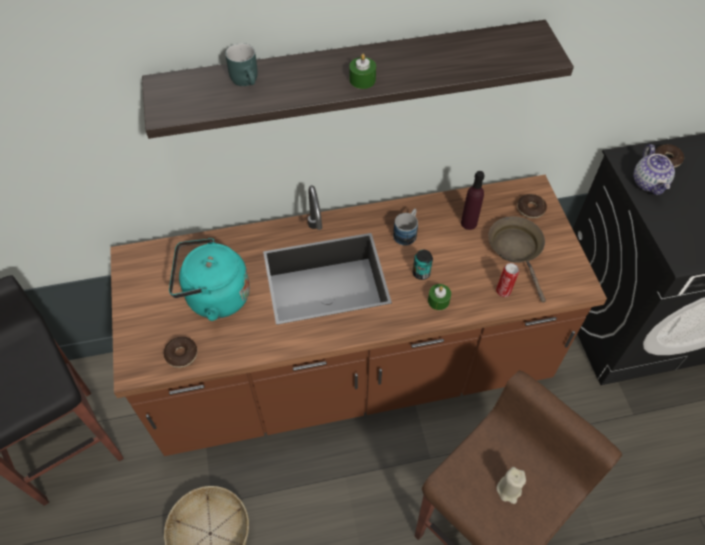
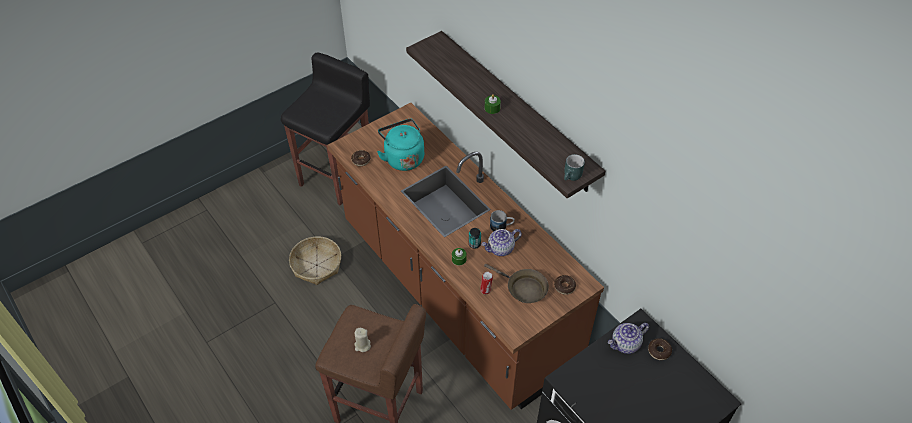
camera: 65 degrees right, 5 degrees down
(248, 80) = (462, 67): turquoise mug -> turquoise mug (572, 177)
(443, 248) = (500, 249): none -> teapot
(469, 223) = (530, 256): purple bottle -> none
(517, 250) = (523, 288): brown frying pan -> brown frying pan turned 75 degrees clockwise

